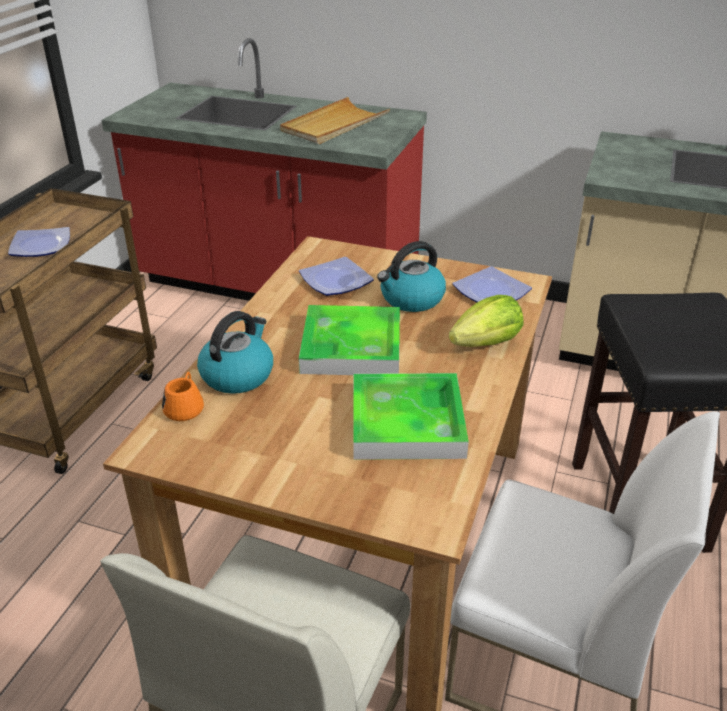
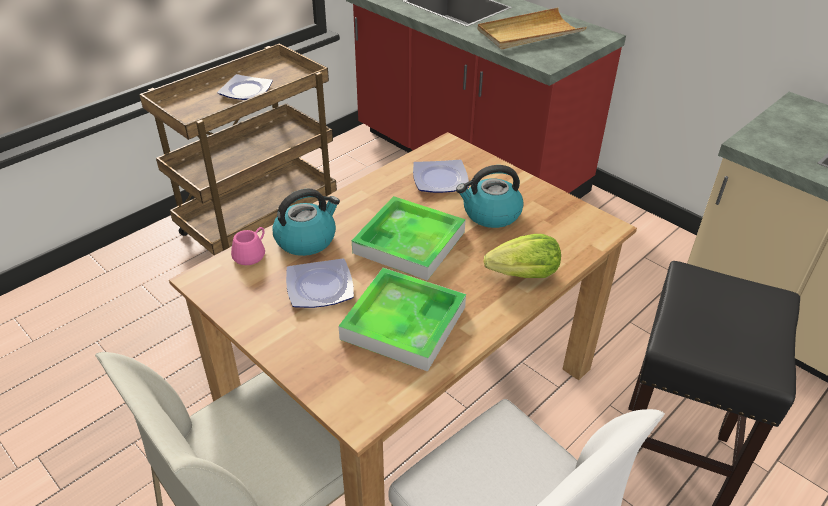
camera: 25 degrees right, 5 degrees up
(185, 406) = (252, 253): orange mug -> pink mug
(492, 292) = (568, 228): plate -> plate (321, 288)

